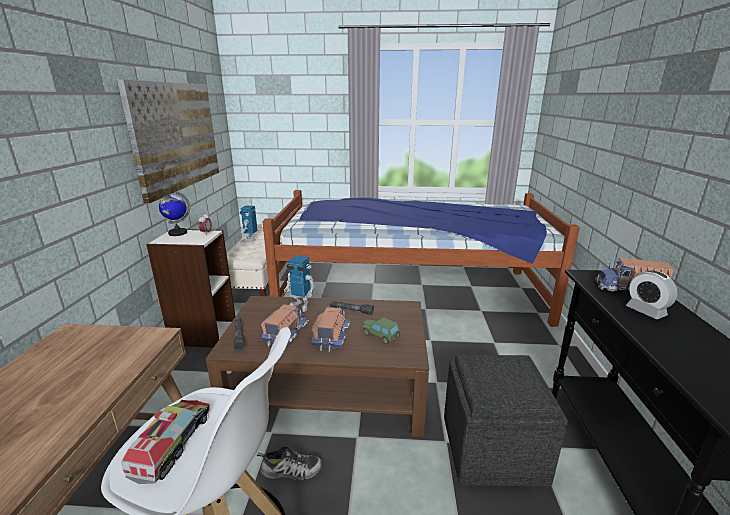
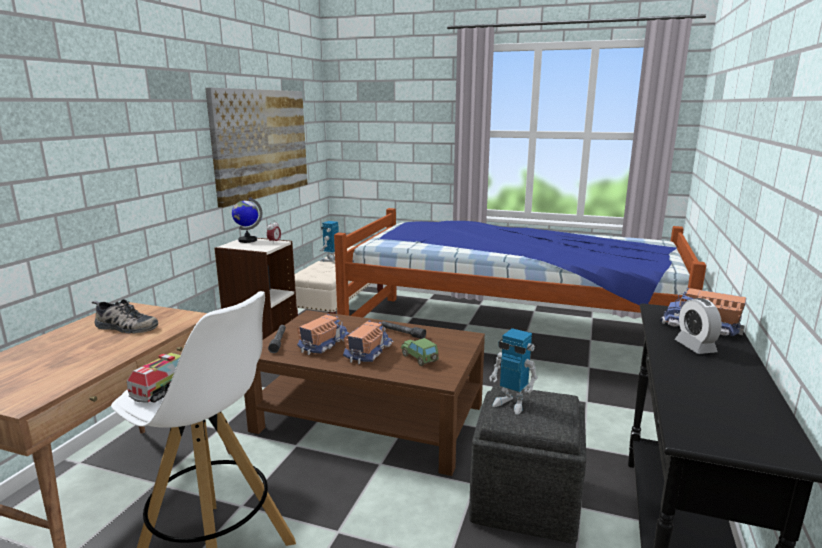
camera: 15 degrees right, 5 degrees down
(290, 470) = (301, 479): shoe -> shoe (124, 327)
(300, 305) = (352, 323): toy robot -> toy robot (511, 403)

